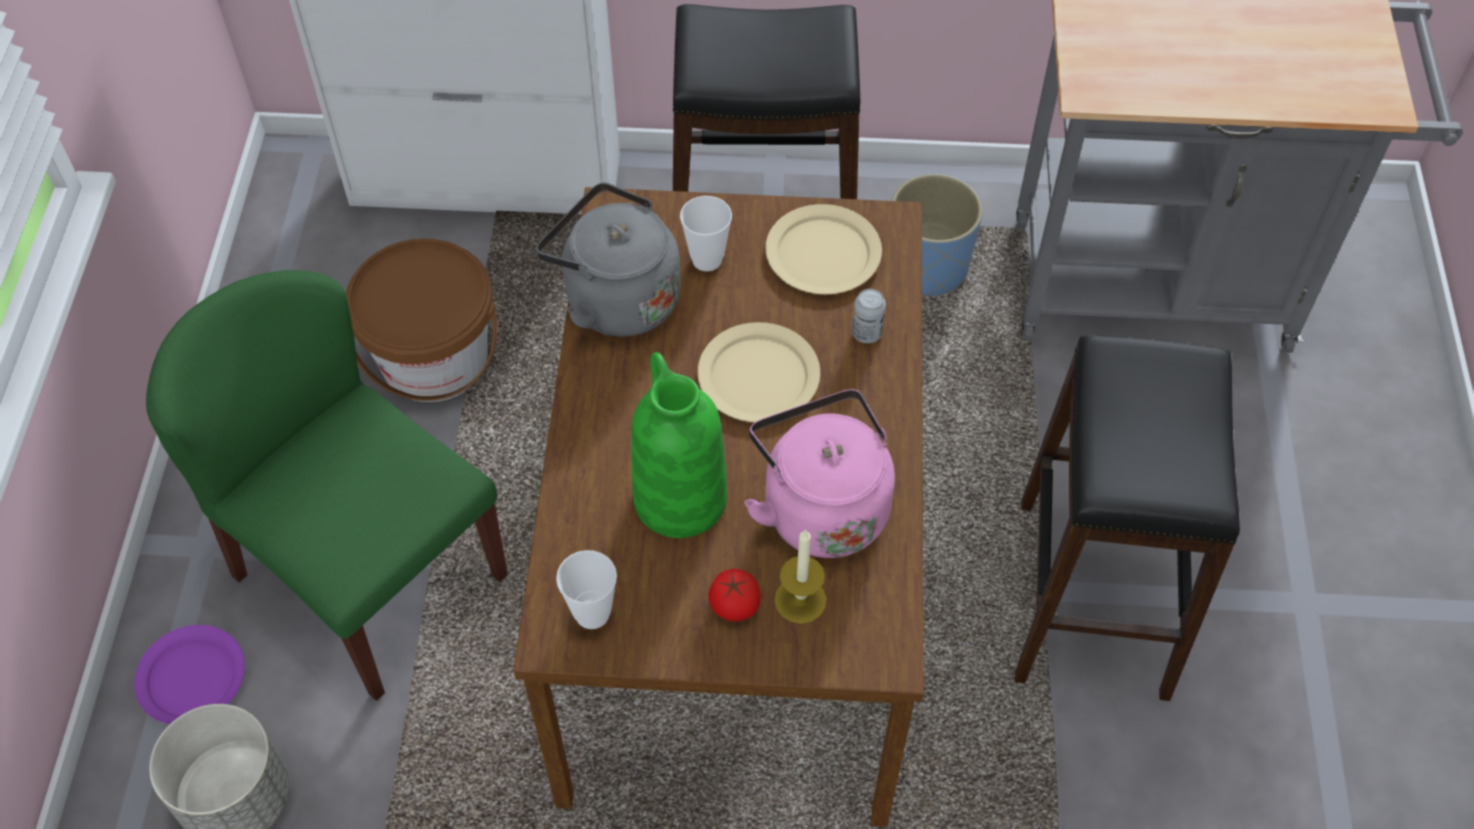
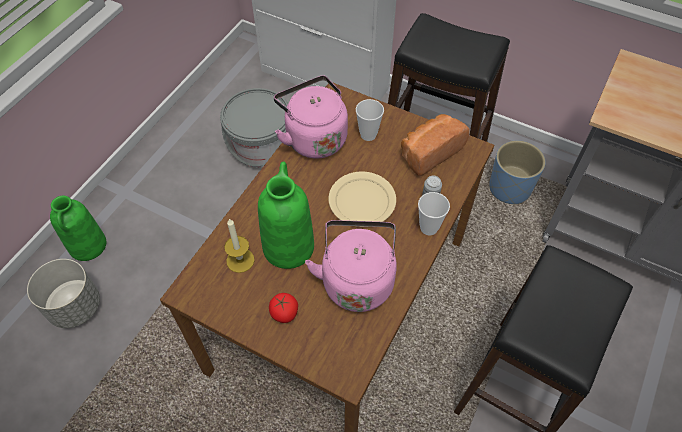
camera: 25 degrees right, 0 degrees up
(192, 677) = (88, 246): purple plate -> green vase
(368, 575) = (182, 231): green chair -> none
(434, 359) = (261, 148): brown bucket -> grey bucket
(592, 614) = (212, 287): cup -> cup (429, 228)
(616, 298) = (313, 137): grey kettle -> pink kettle
(800, 600) = (319, 325): candle -> candle (240, 260)
(824, 253) = (429, 152): beige plate -> bread

